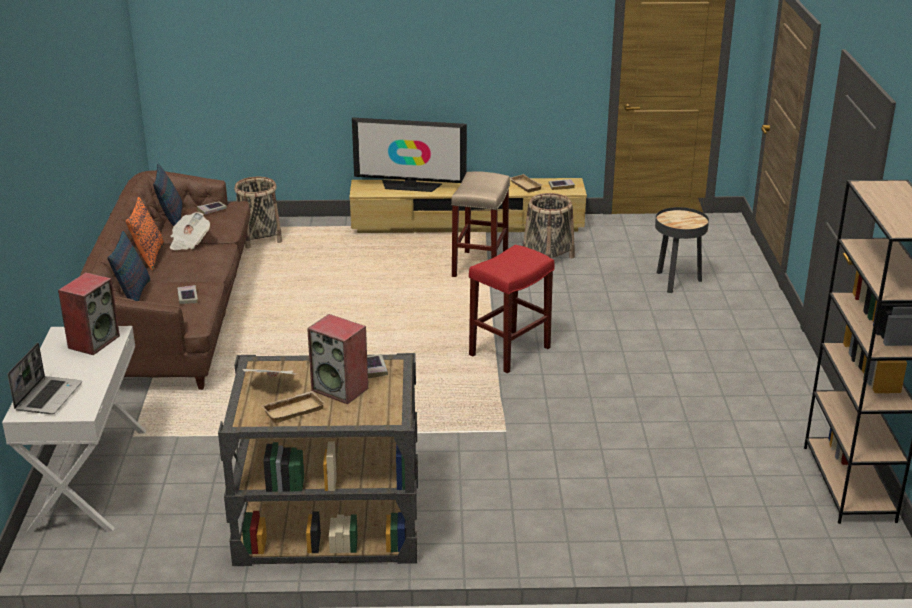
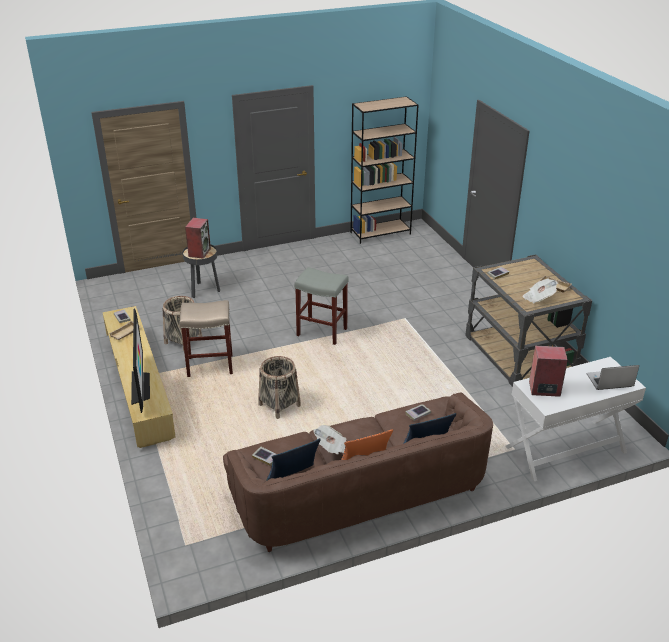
camera: 110 degrees left, 5 degrees up
(259, 238) = (199, 496): basket -> basket (279, 405)
(341, 389) = (523, 279): speaker -> speaker (199, 252)
(510, 351) = (321, 332): red stool -> grey stool

